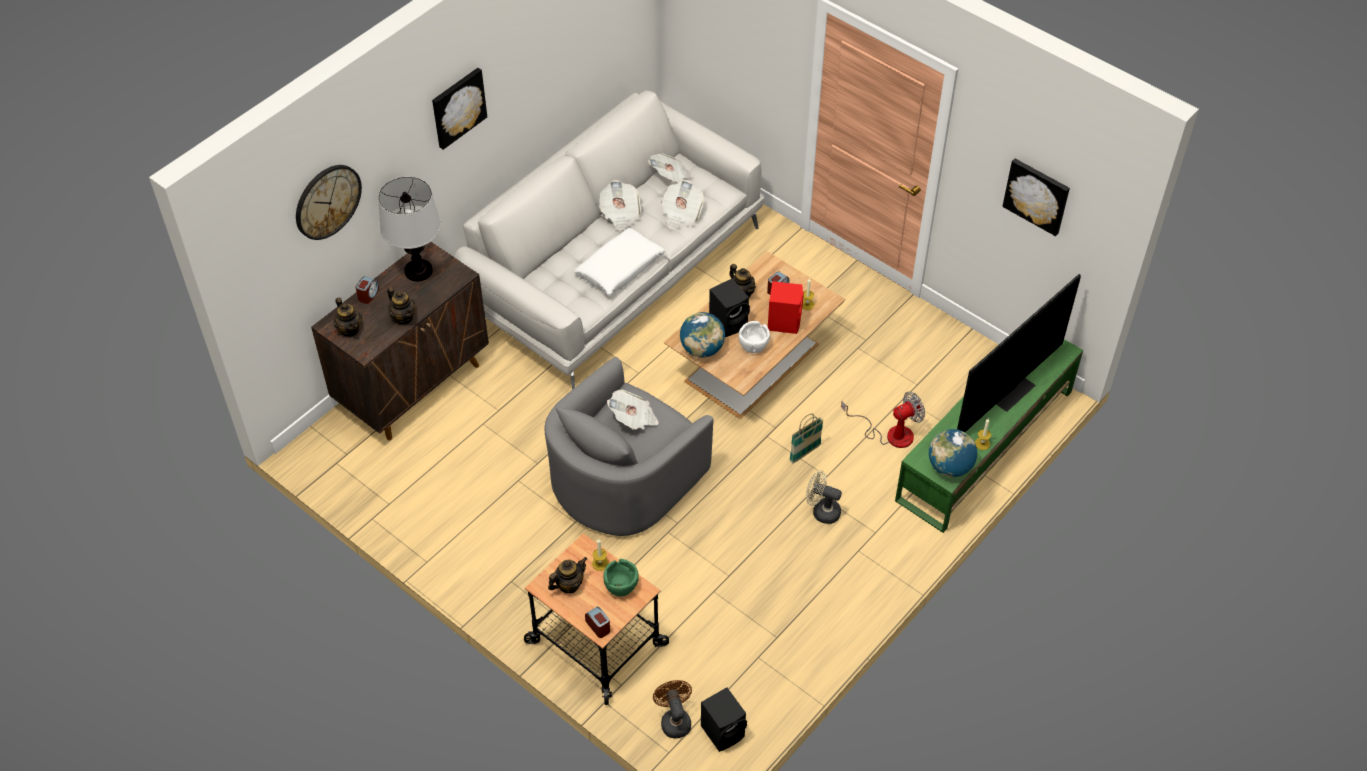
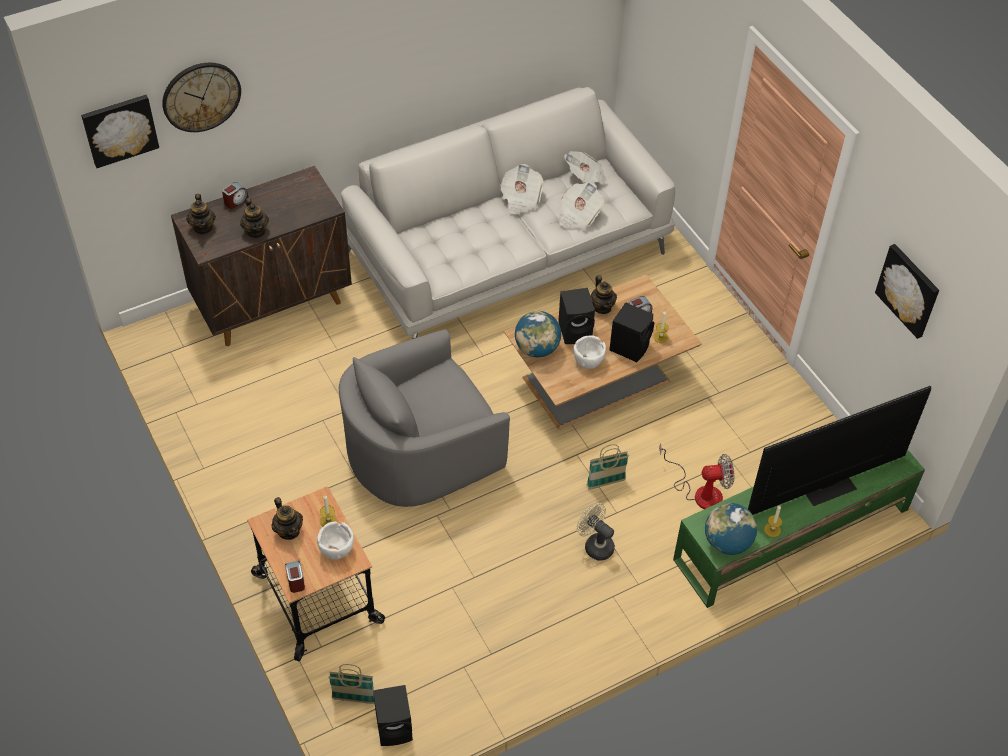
camera: 20 degrees right, 0 degrees up
(418, 271) = (292, 193): table lamp -> none
(457, 107) = (365, 44): picture -> picture (119, 129)
(568, 584) = (289, 531): teapot -> teapot turned 75 degrees clockwise
(620, 268) = (495, 249): white pillow -> none
(621, 587) = (336, 550): green bowl -> white bowl
(633, 419) = (438, 394): newspaper -> none
(674, 720) = (354, 699): brown fan -> basket
(784, 321) = (630, 346): red speaker -> black speaker

